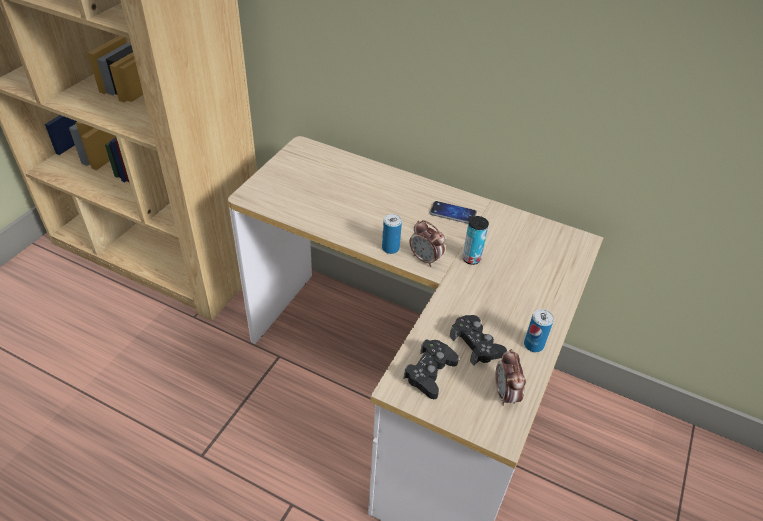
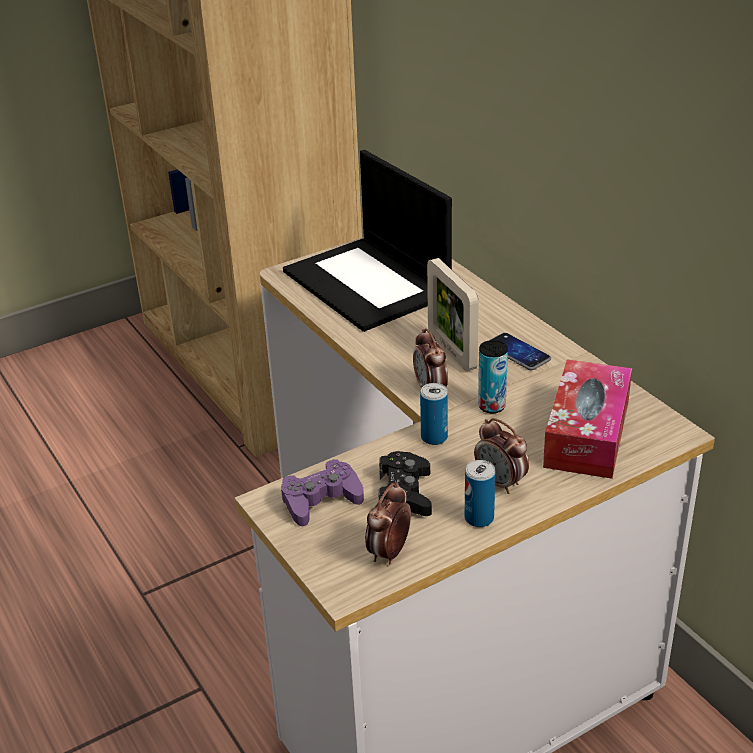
camera: 35 degrees right, 10 degrees down
(315, 188) = (368, 284): none -> laptop
(390, 248) = (398, 367): can -> can (434, 437)
(413, 225) = (451, 351): none -> picture frame
(430, 372) = (321, 500): black game controller -> purple game controller
(523, 313) = (500, 483): none -> alarm clock
(539, 259) = (587, 434): none -> tissue box

